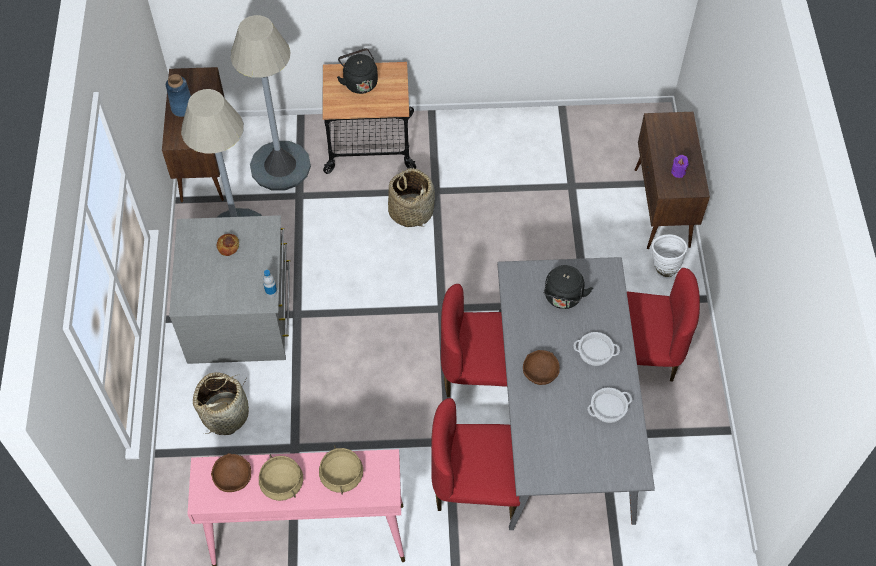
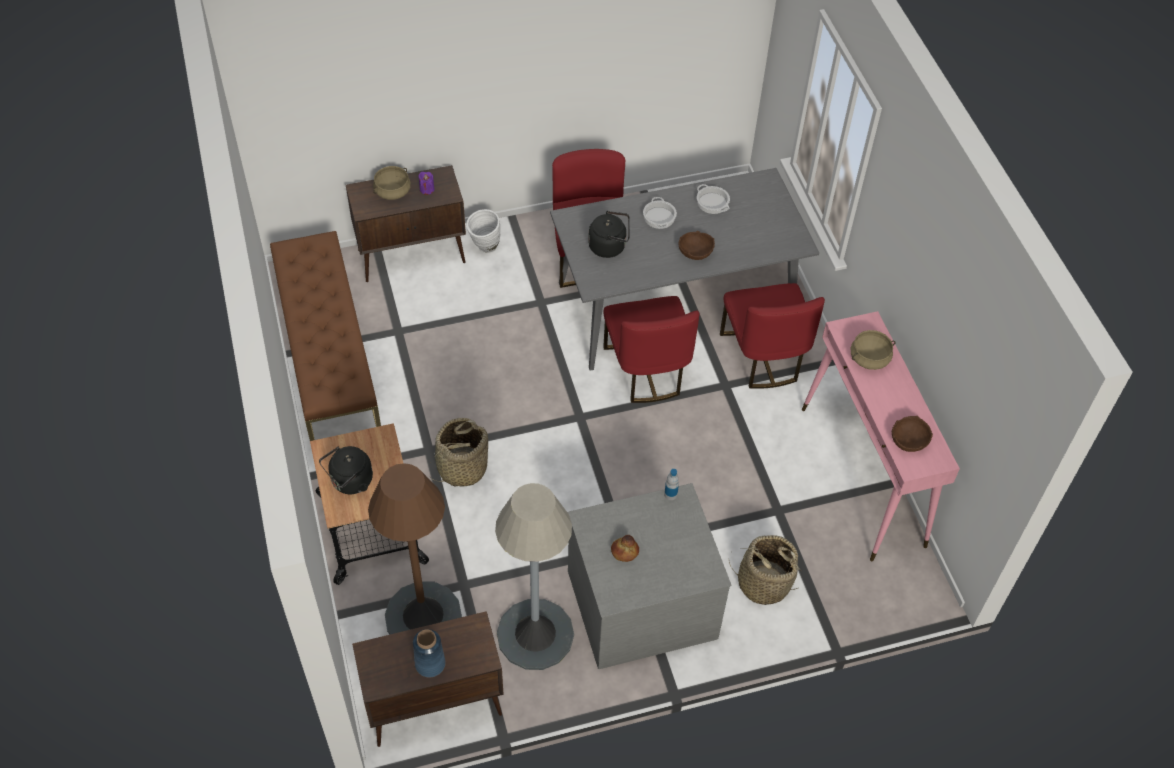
camera: 105 degrees left, 5 degrees down
(280, 166) = (423, 617): grey floor lamp -> brown floor lamp
(282, 483) = (896, 401): beige cooking pot -> beige cooking pot (392, 191)
(548, 134) = (329, 360): none -> brown bench

